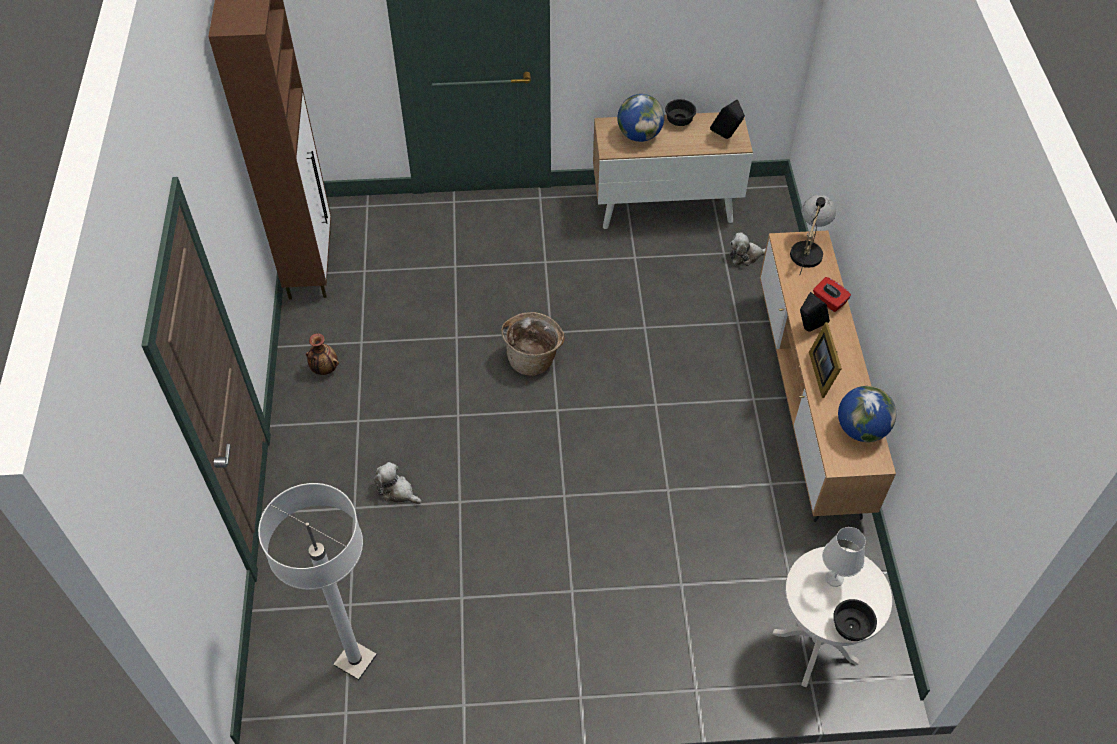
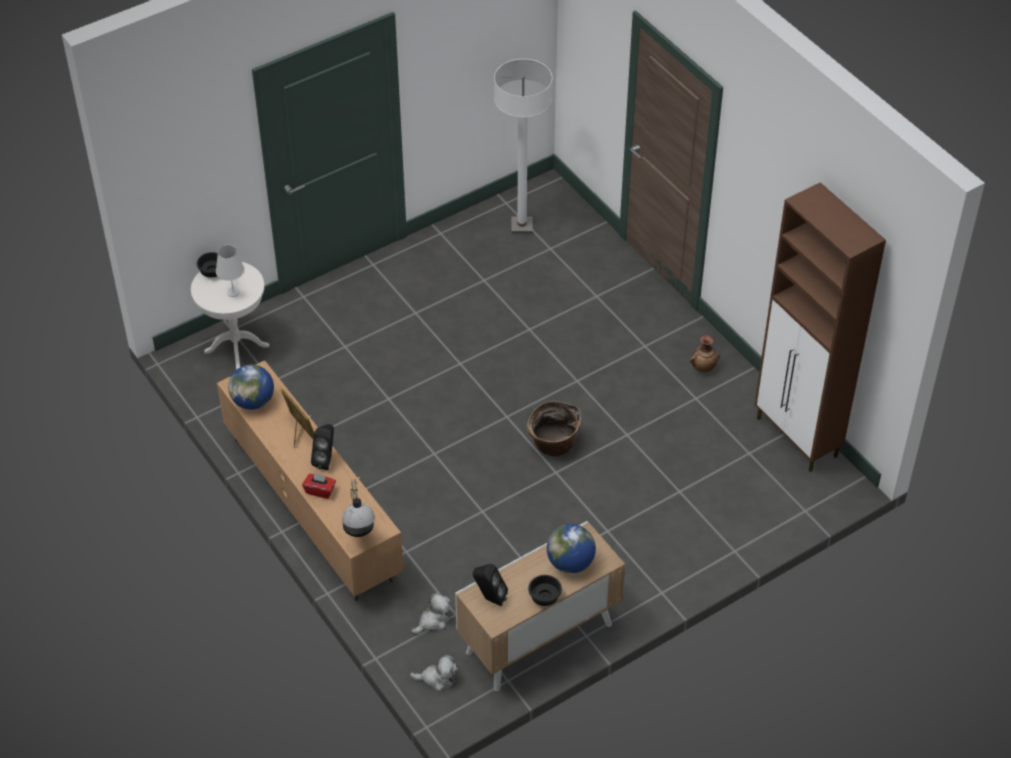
camera: 150 degrees right, 5 degrees down
(397, 491) = (576, 317): plush toy -> plush toy (437, 678)

